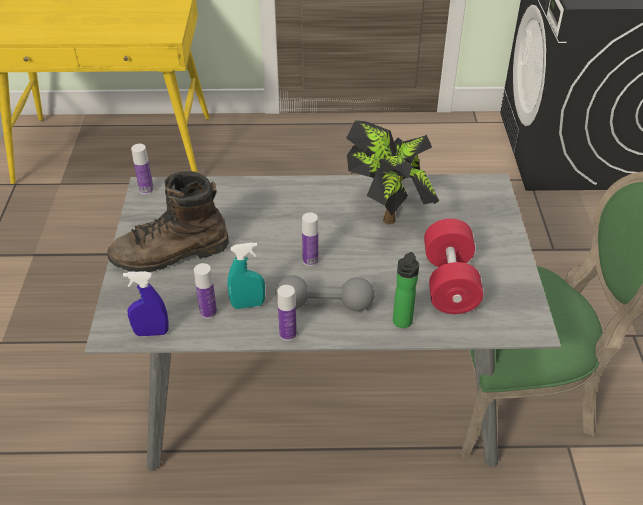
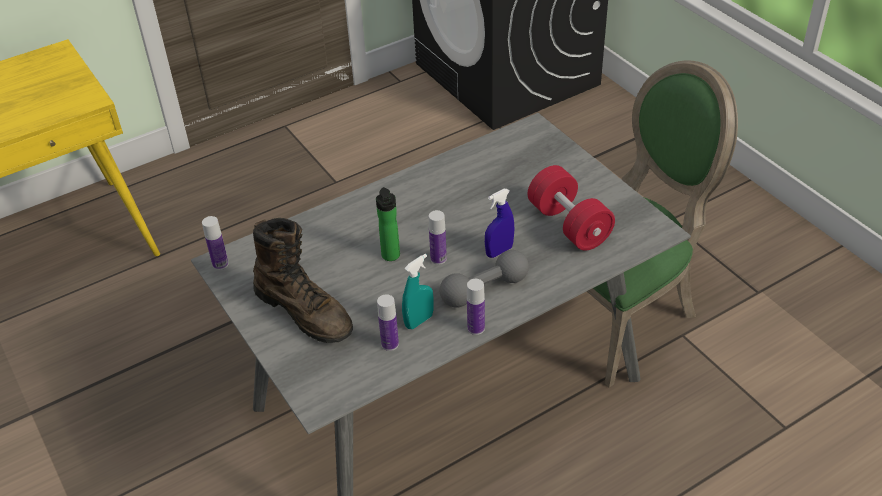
camera: 30 degrees left, 0 degrees up
(151, 332) = (355, 385): blue spray bottle -> blue spray bottle (499, 251)
(170, 254) = (305, 311): brown boot -> brown boot turned 90 degrees counterclockwise
(389, 211) = (468, 186): potted plant -> none
(401, 323) = (560, 275): bottle -> bottle (391, 257)

